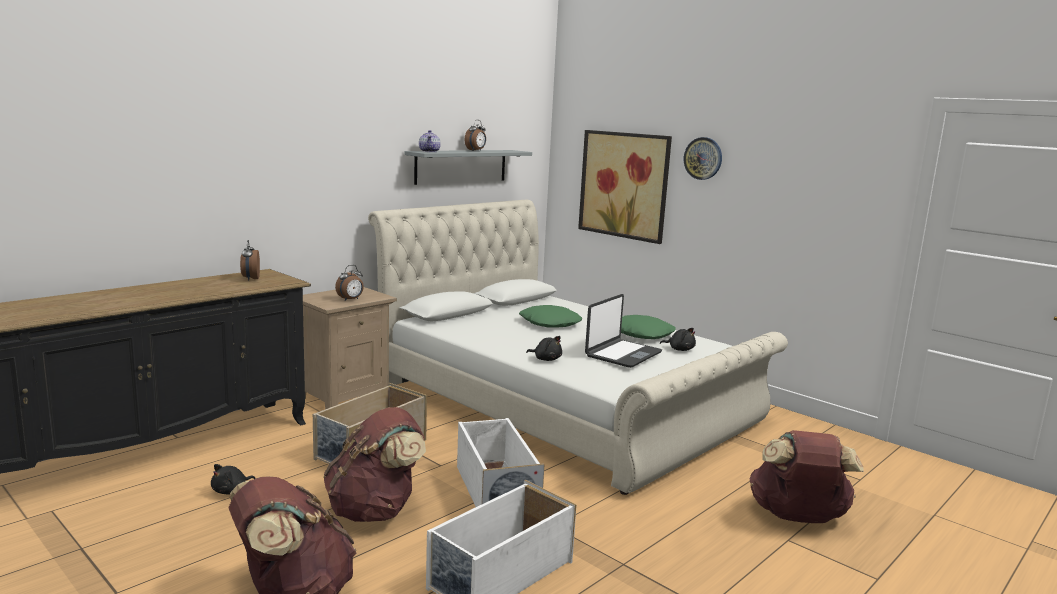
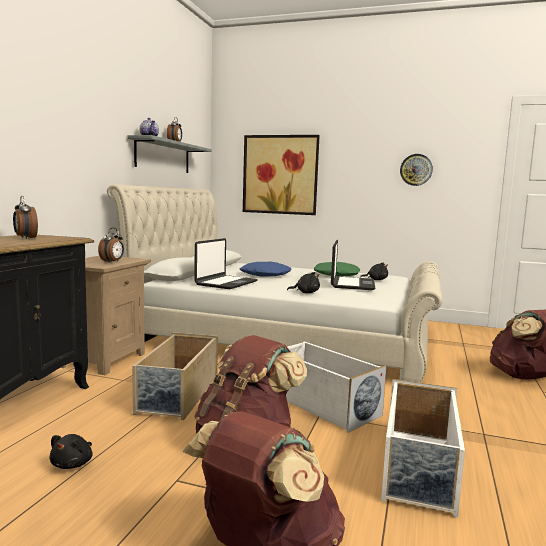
camera: 25 degrees left, 5 degrees down
(481, 332) = (226, 283): none -> laptop
(549, 323) = (265, 275): green pillow -> blue pillow
(703, 158) = (346, 149): wall clock -> wall clock (416, 170)

